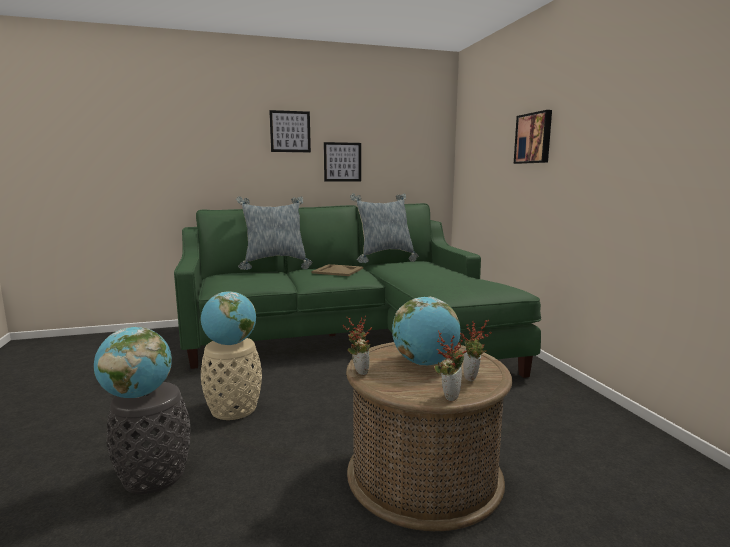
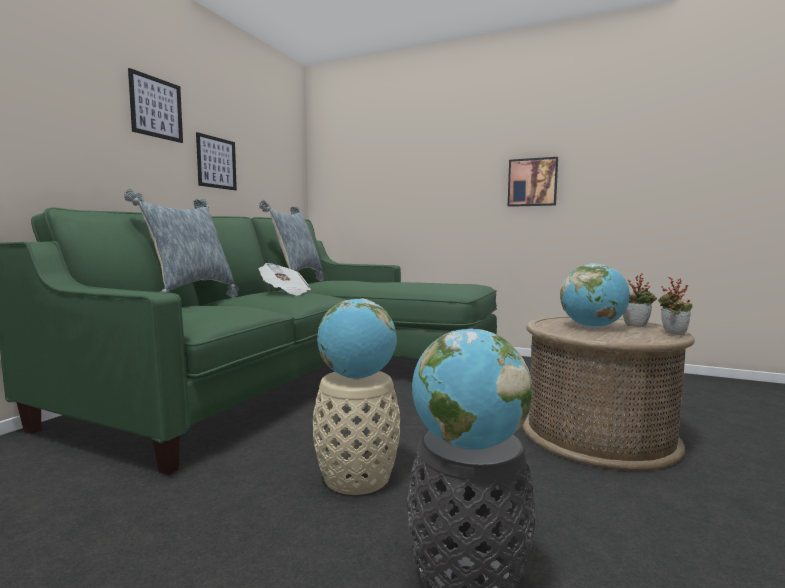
camera: 50 degrees left, 5 degrees down
(338, 271) = (285, 293): beige tray -> newspaper
(358, 371) = (595, 339): potted plant -> none
(534, 138) = (437, 156): picture -> picture (532, 182)

